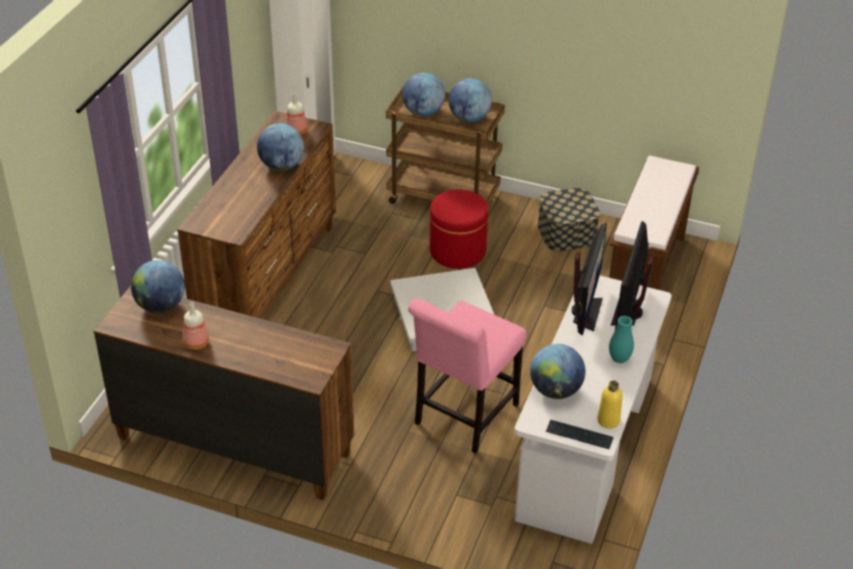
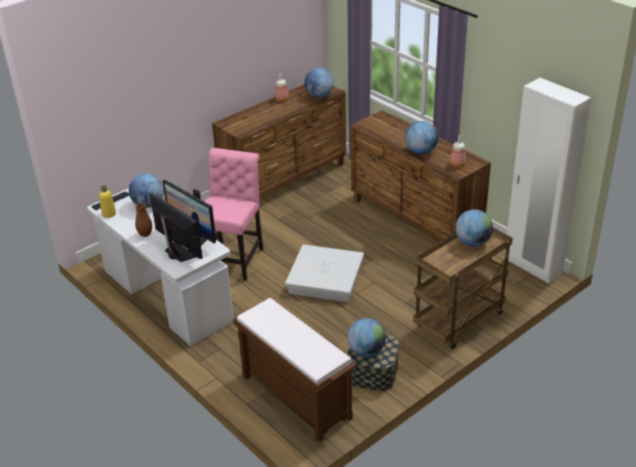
camera: 120 degrees right, 5 degrees down
(457, 251) = (388, 307): red ottoman -> none
(463, 417) = (234, 259): pink chair -> pink chair turned 45 degrees clockwise
(469, 118) = (450, 262): globe -> globe (366, 351)
(619, 359) = (145, 234): turquoise vase -> brown vase

